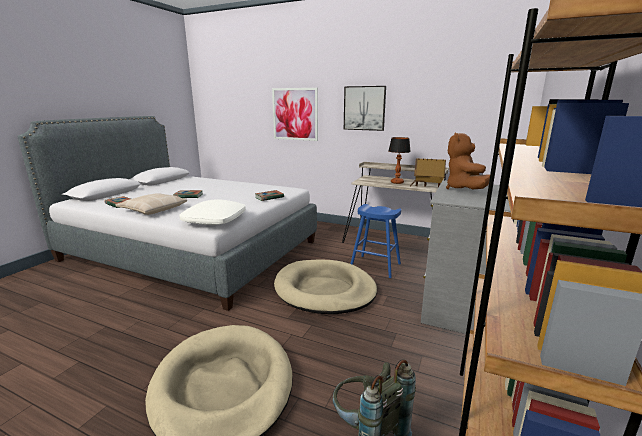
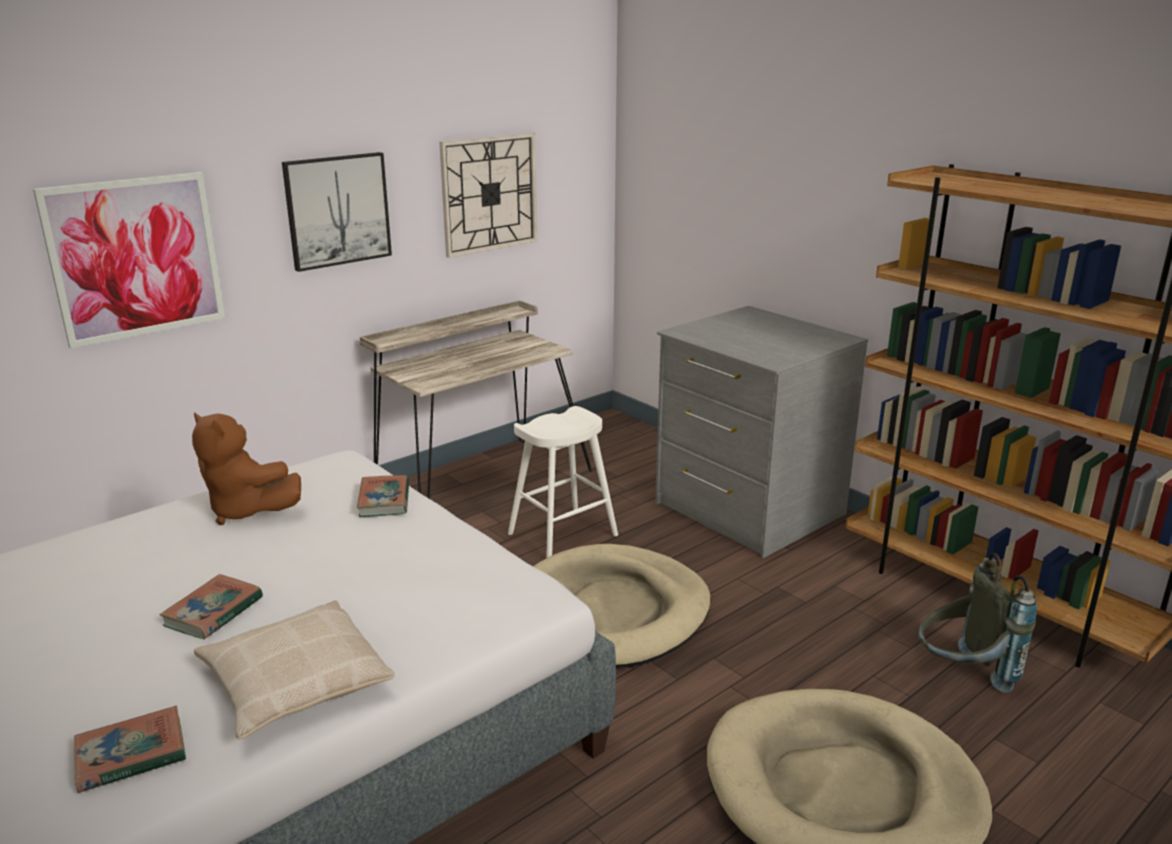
camera: 65 degrees left, 5 degrees up
(214, 220) = (499, 591): white pillow -> none
(375, 266) = (563, 534): blue stool -> white stool
(397, 182) = (476, 360): table lamp -> none
(427, 186) = (534, 348): toy house -> none
(441, 111) = (489, 194): none -> wall clock
(463, 189) = (727, 337): brown plush toy -> brown plush toy (246, 510)

